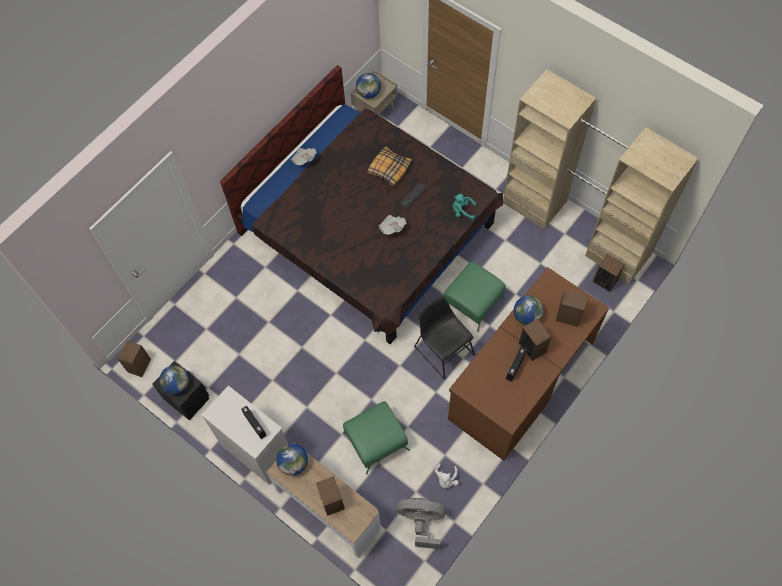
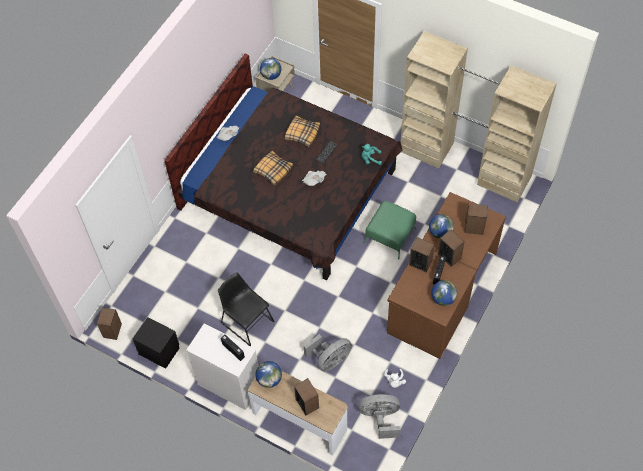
camera: 10 degrees left, 5 degrees down
(177, 384) = (154, 336): globe -> globe (443, 298)
(347, 208) = (273, 170): none -> pillow
(376, 441) = (330, 360): green ottoman -> grey fan
(442, 349) = (371, 277): black chair -> black chair (246, 321)
(605, 281) = (497, 202): speaker -> speaker (420, 262)

